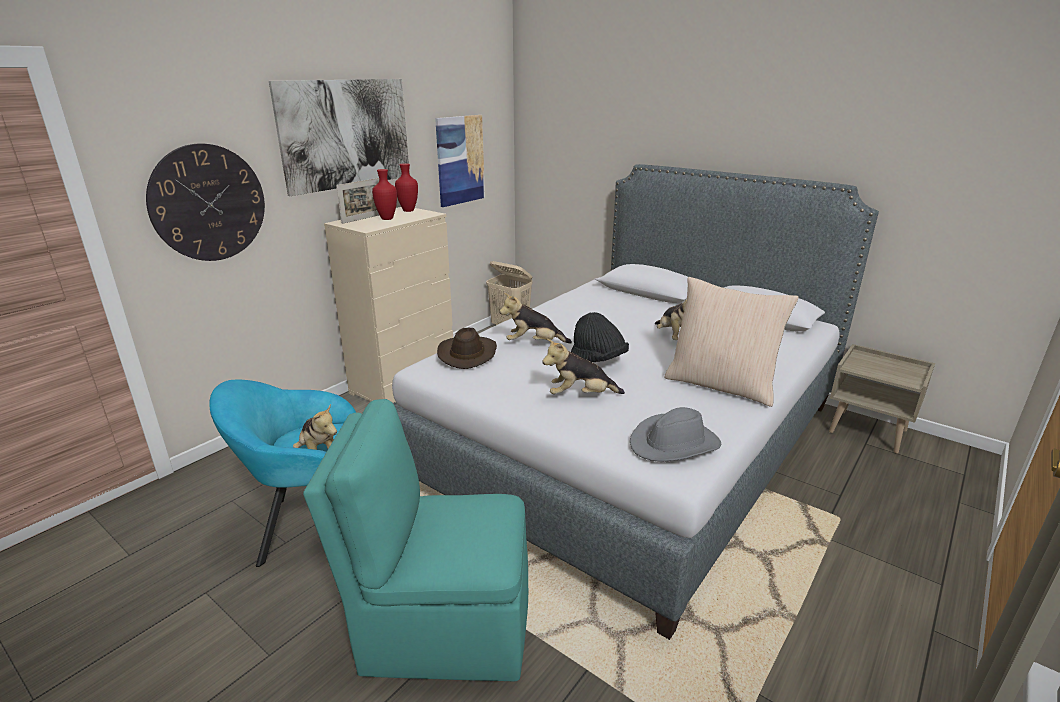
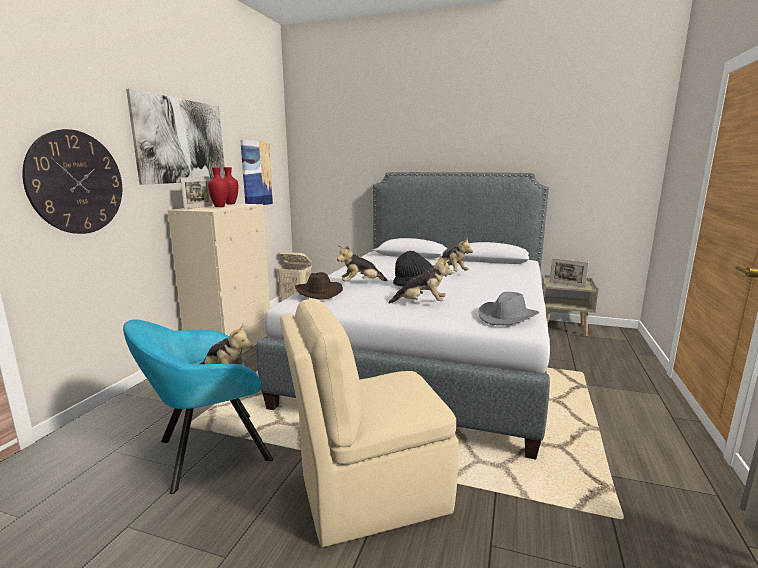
camera: 20 degrees left, 10 degrees down
(442, 626) = (369, 494): turquoise chair -> beige chair
(580, 396) = (421, 304): plush toy -> plush toy turned 150 degrees counterclockwise
(721, 385) = (503, 289): beige pillow -> none
(879, 370) = (567, 284): none -> picture frame

